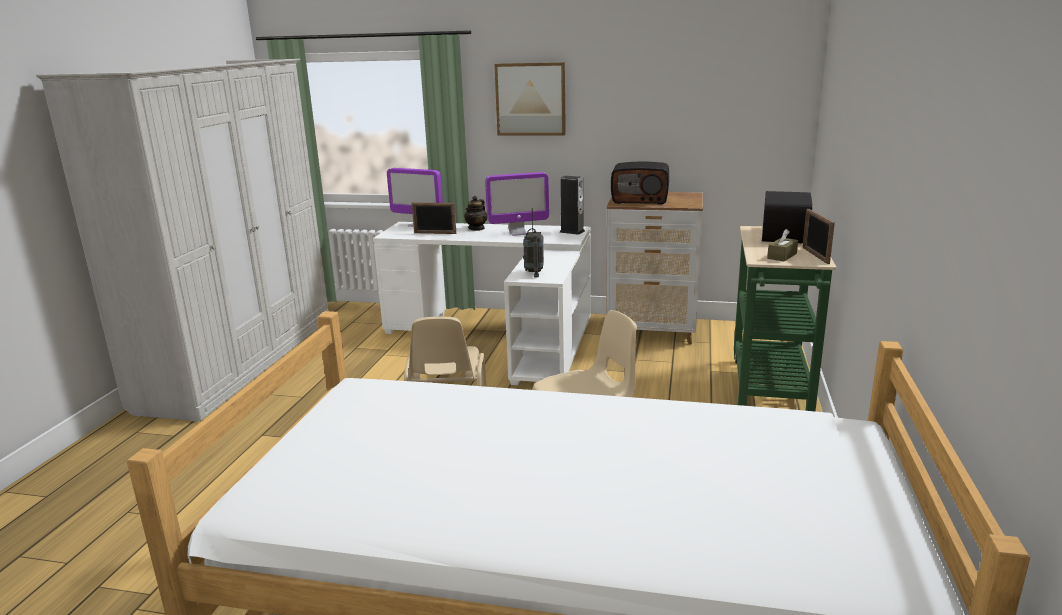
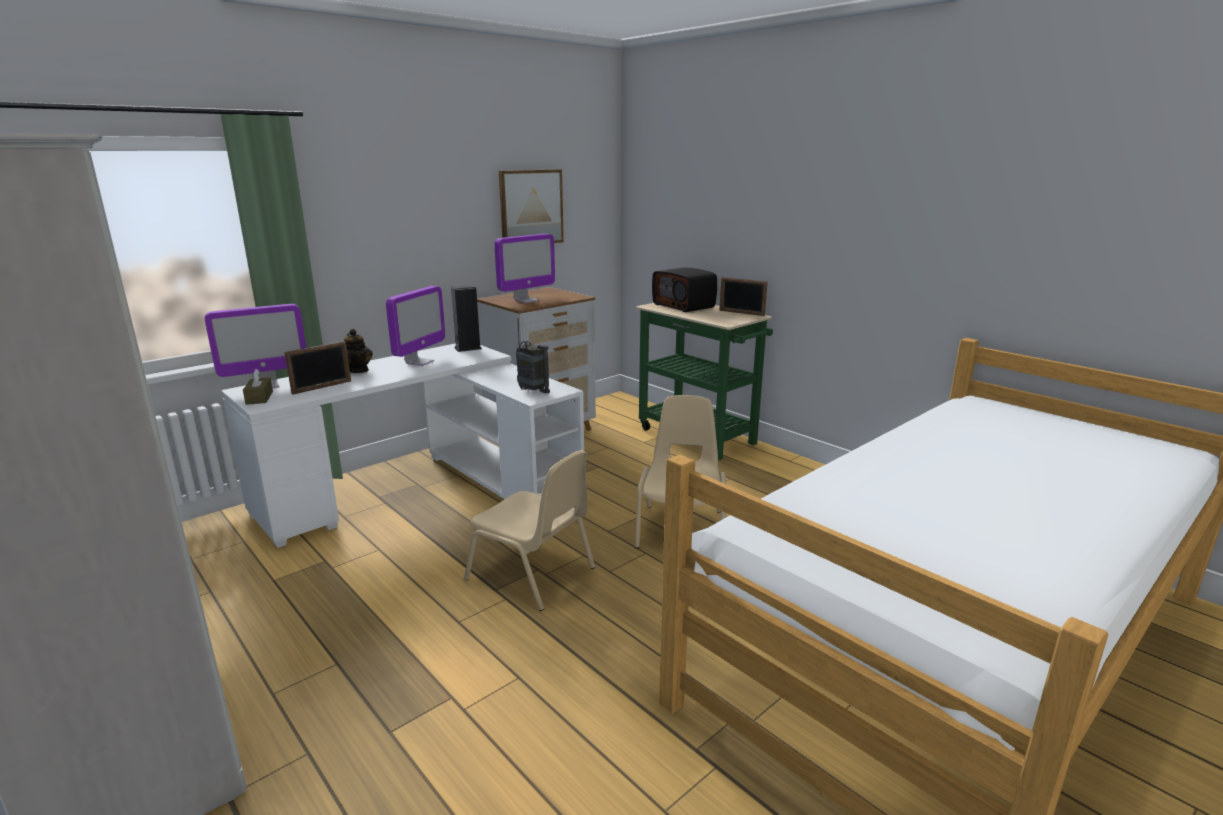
camera: 55 degrees left, 0 degrees up
(530, 99) = (376, 202): picture -> picture (531, 208)
(640, 199) = (526, 300): radio -> monitor
(782, 256) = (728, 318): brown tissue box -> brown tissue box (259, 398)

